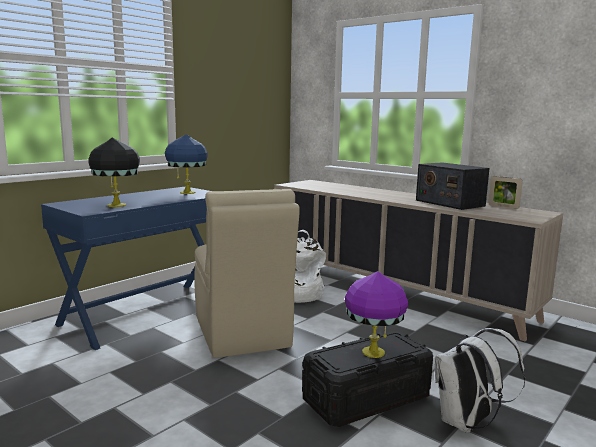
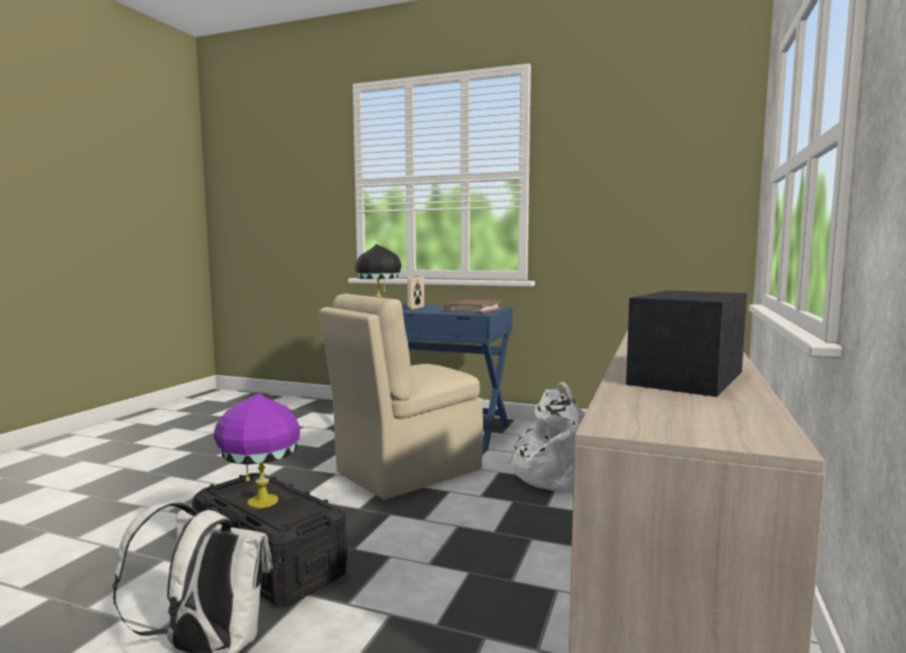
camera: 70 degrees right, 5 degrees down
(187, 192) = (473, 310): blue table lamp -> brown book
(503, 207) = (747, 408): picture frame -> picture frame (416, 308)

